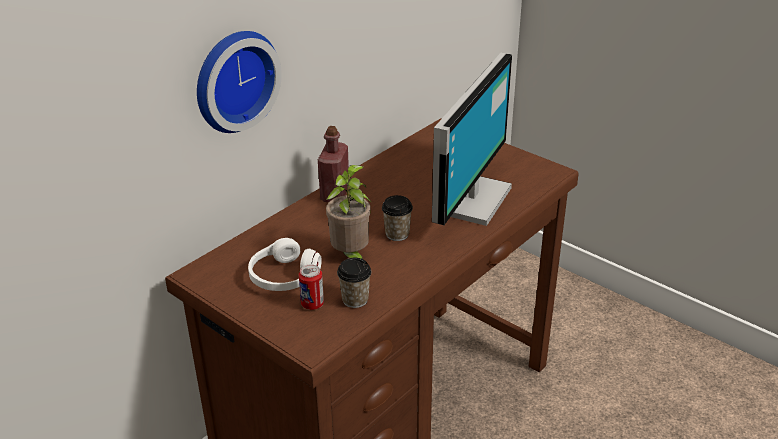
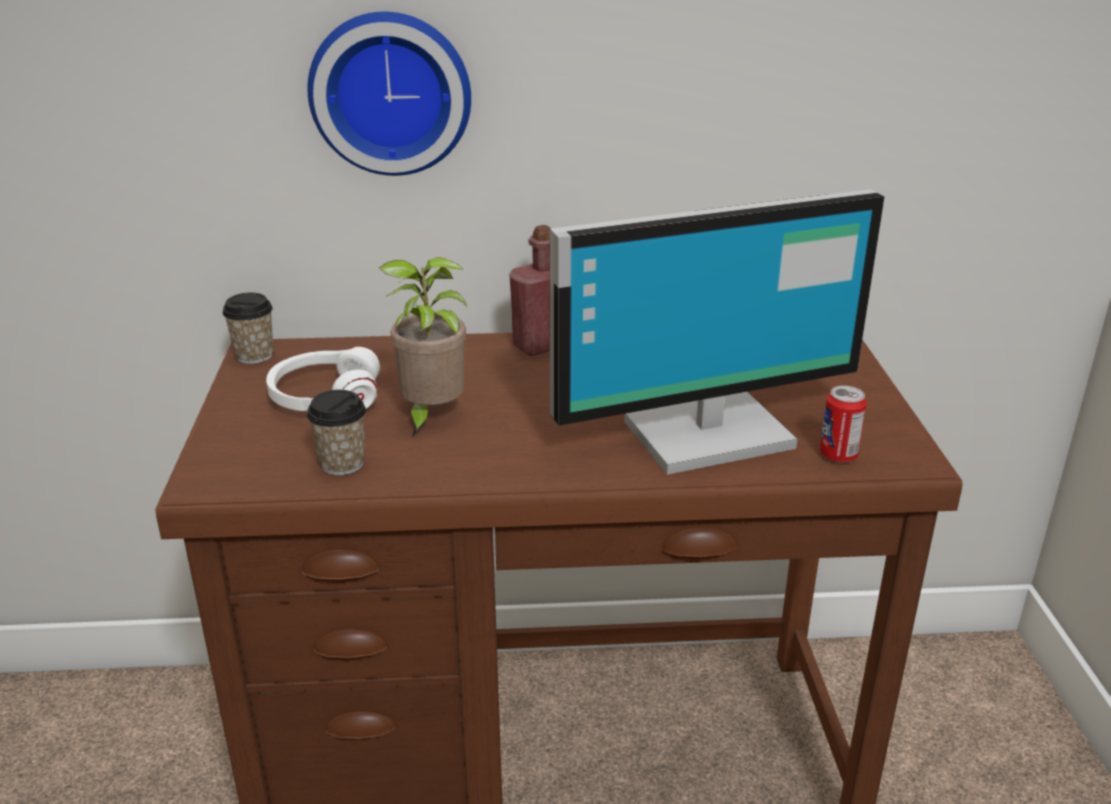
camera: 45 degrees right, 5 degrees down
(312, 304) = (293, 441): can -> can (838, 455)
(397, 234) = (530, 422): cup -> cup (254, 356)

